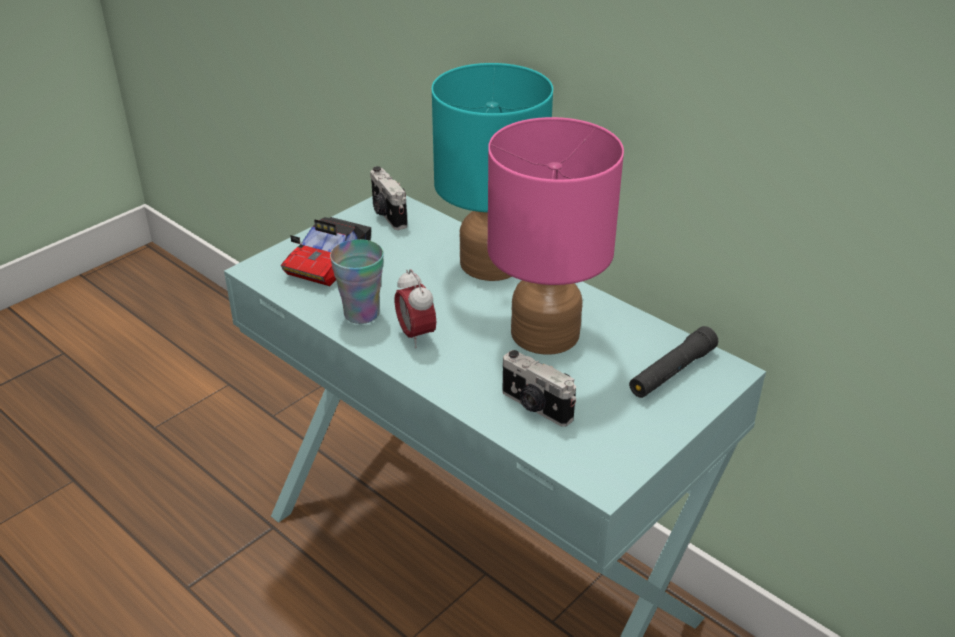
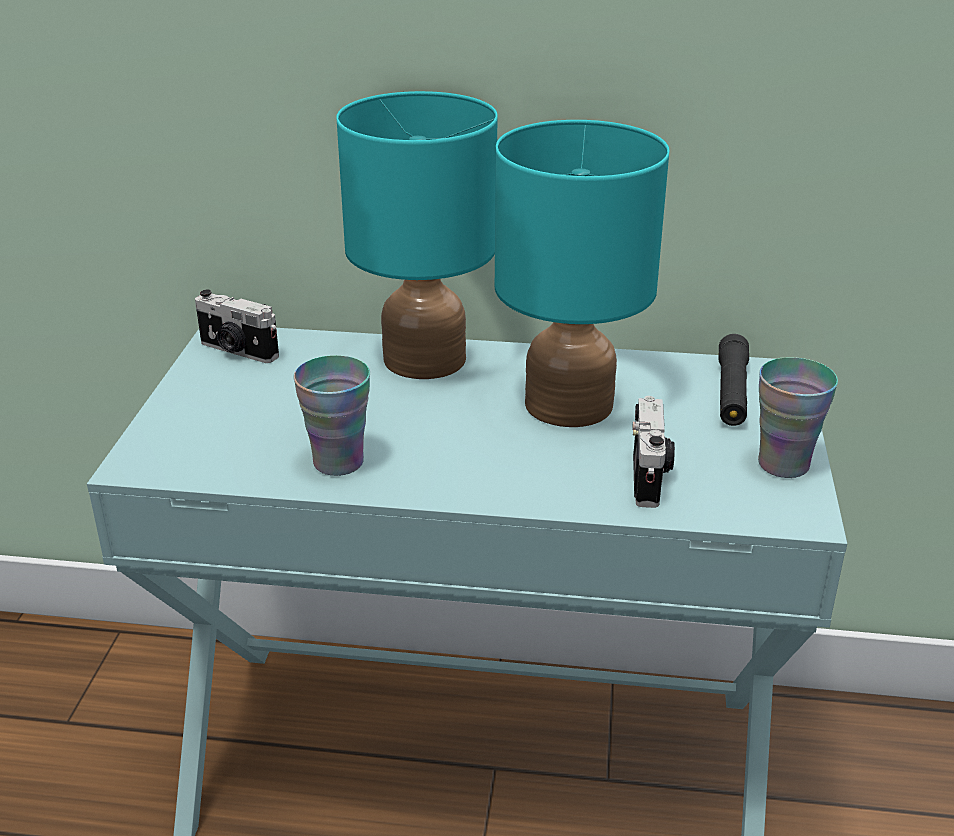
camera: 35 degrees left, 5 degrees down
(329, 261) = (224, 422): toy car -> none
(416, 335) = (432, 459): alarm clock -> none
(535, 407) = (650, 476): camera -> camera turned 90 degrees counterclockwise
(545, 333) = (567, 404): pink table lamp -> turquoise table lamp
(639, 440) = (783, 464): none -> cup

